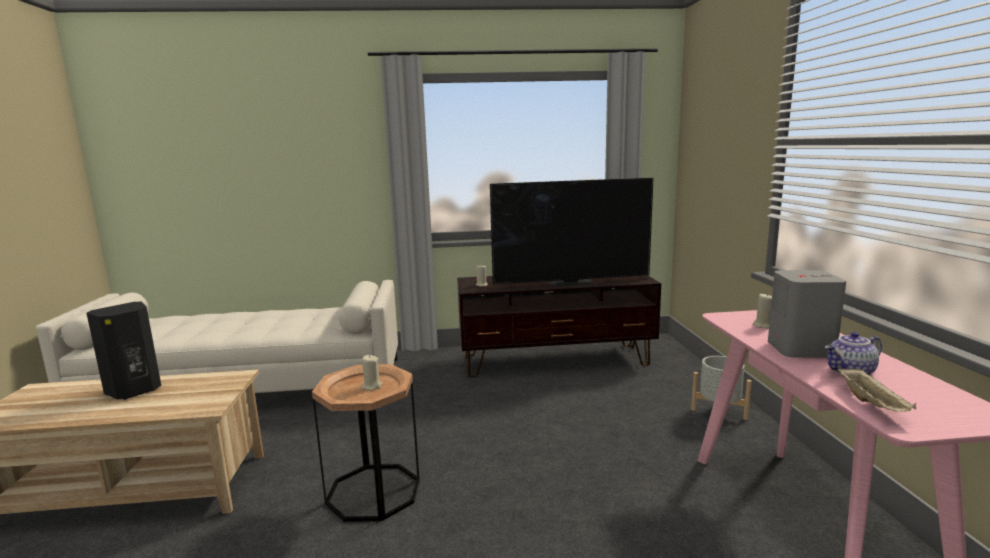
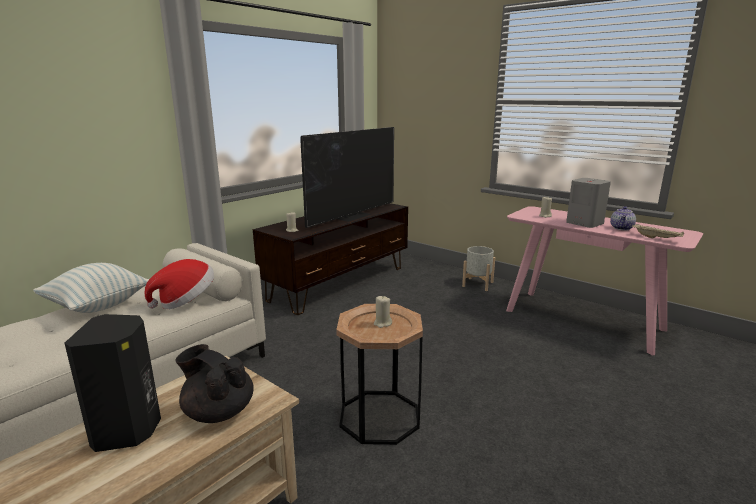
camera: 45 degrees left, 5 degrees up
(178, 401) = (218, 411): none -> black teapot
(288, 313) = (97, 306): none -> pillow
(328, 325) = (186, 301): none -> hat

